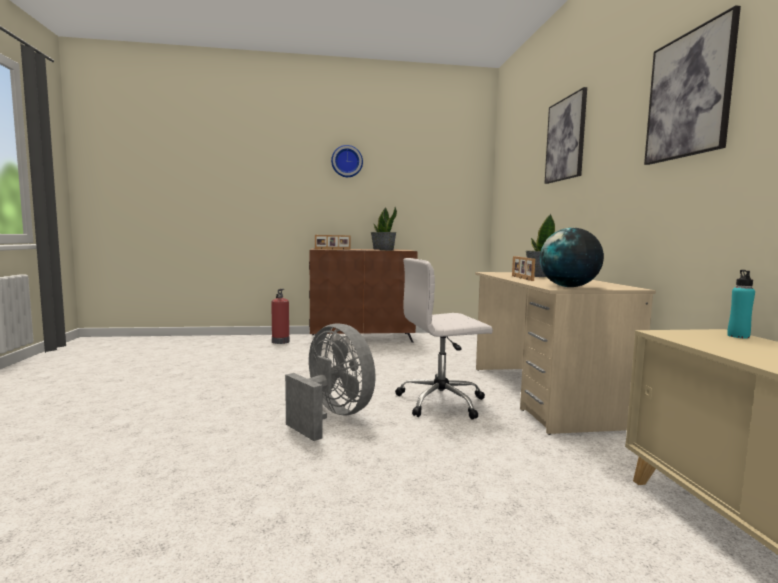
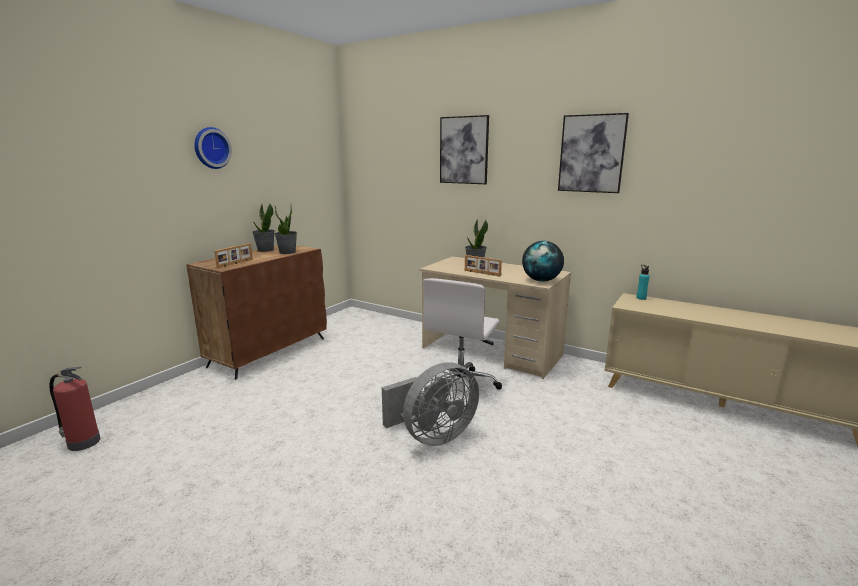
camera: 50 degrees left, 10 degrees up
(280, 341) = (191, 391): fire extinguisher -> fire extinguisher (82, 442)
(332, 417) = (433, 436): grey fan -> grey fan turned 150 degrees clockwise

